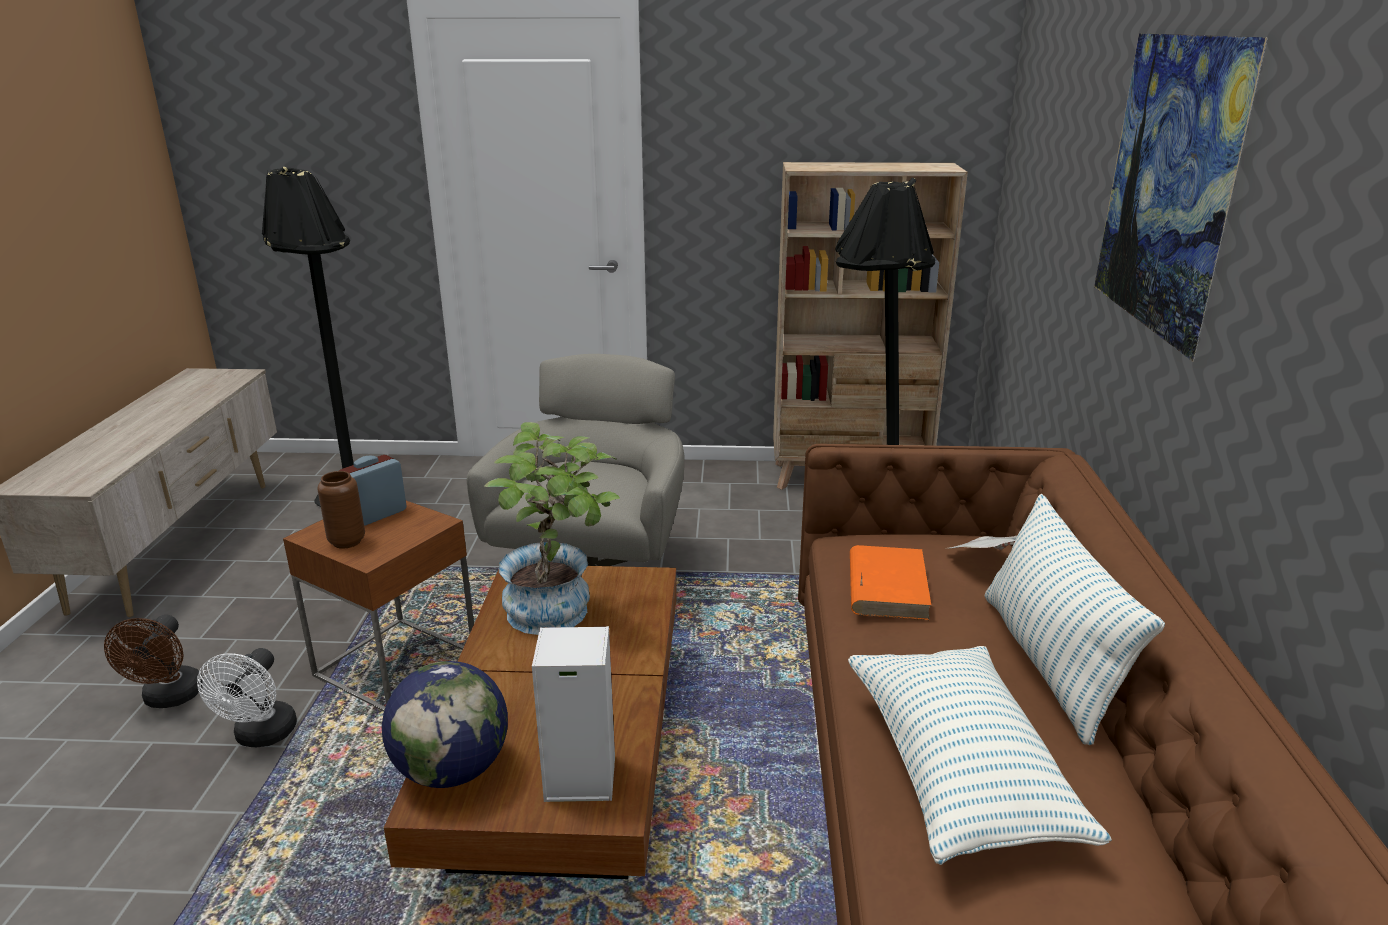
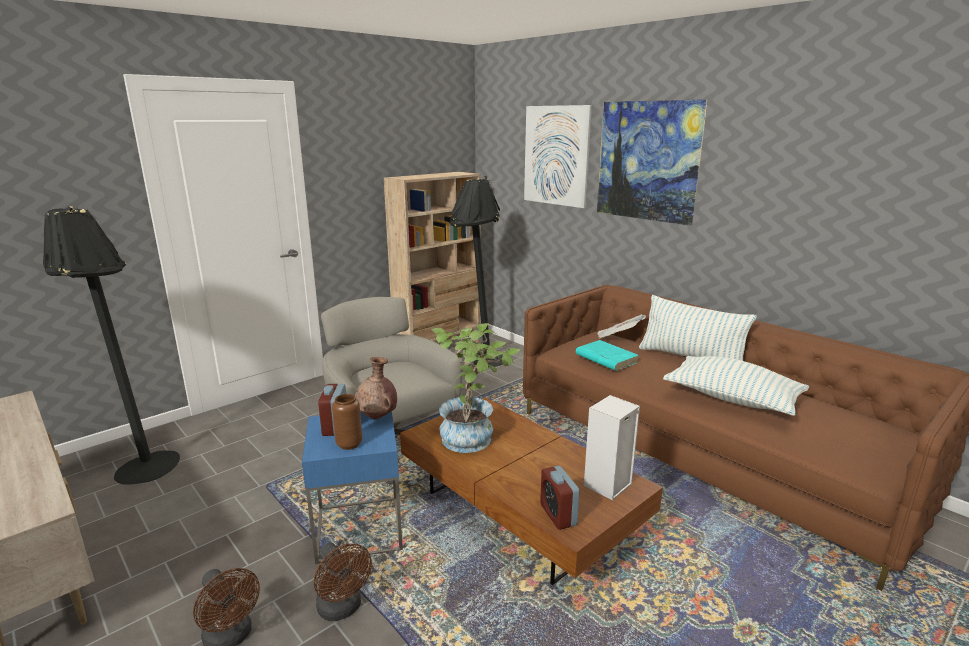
camera: 45 degrees left, 5 degrees down
(261, 736) = (342, 609): white fan -> brown fan
(396, 665) = (359, 529): brown side table -> blue side table
(429, 524) = (378, 417): none -> brown vase
(452, 770) = (558, 515): globe -> alarm clock
(887, 587) = (605, 358): orange book -> turquoise book
(1074, 150) = (556, 156): none -> picture

